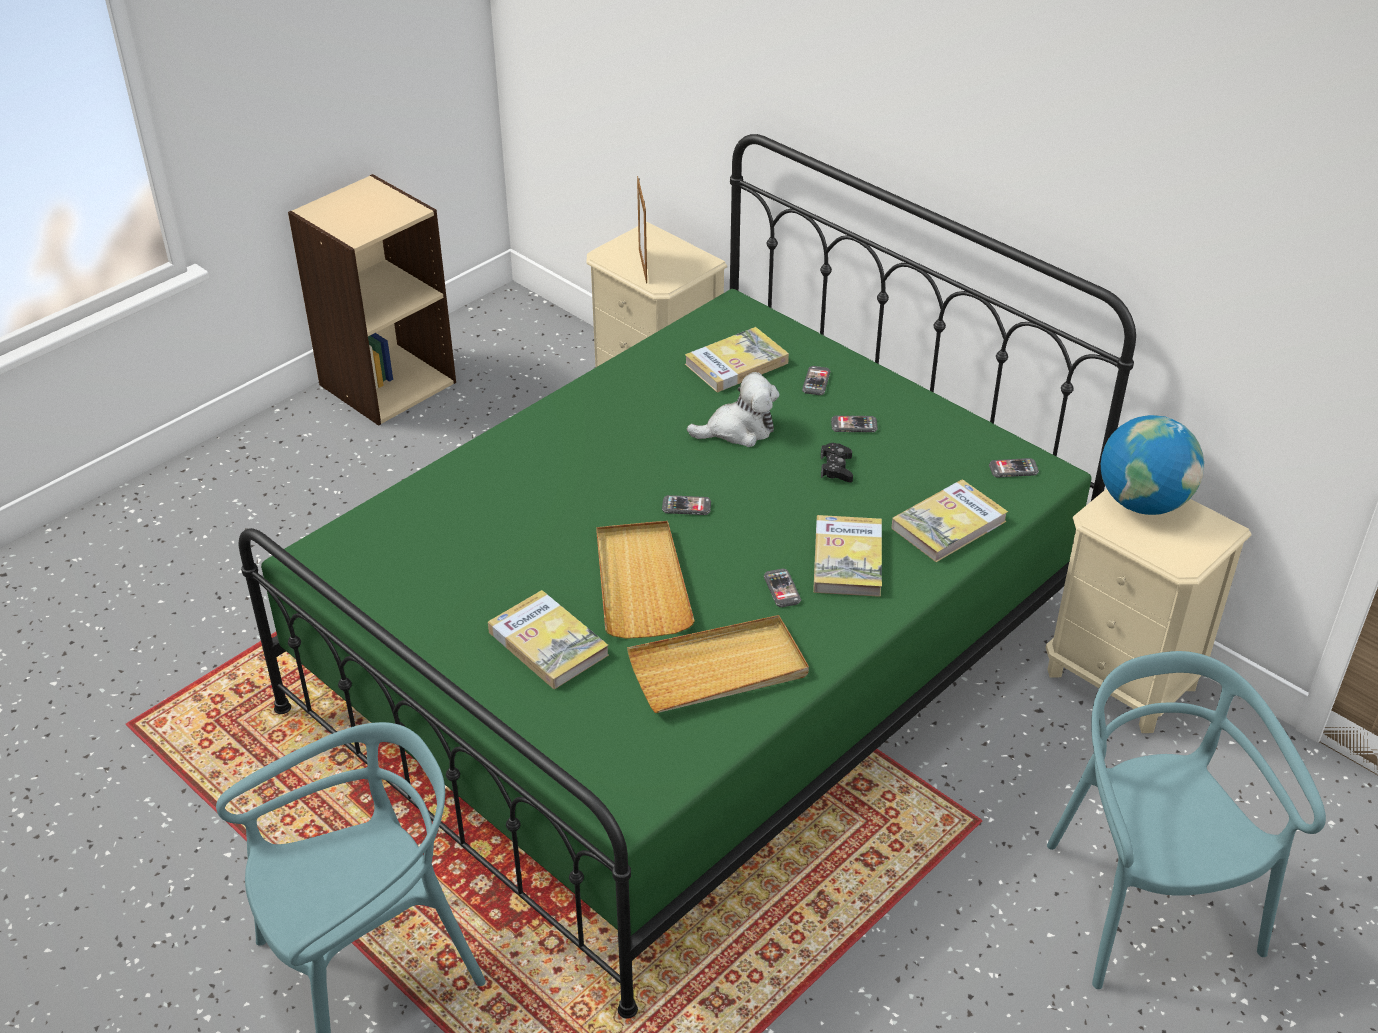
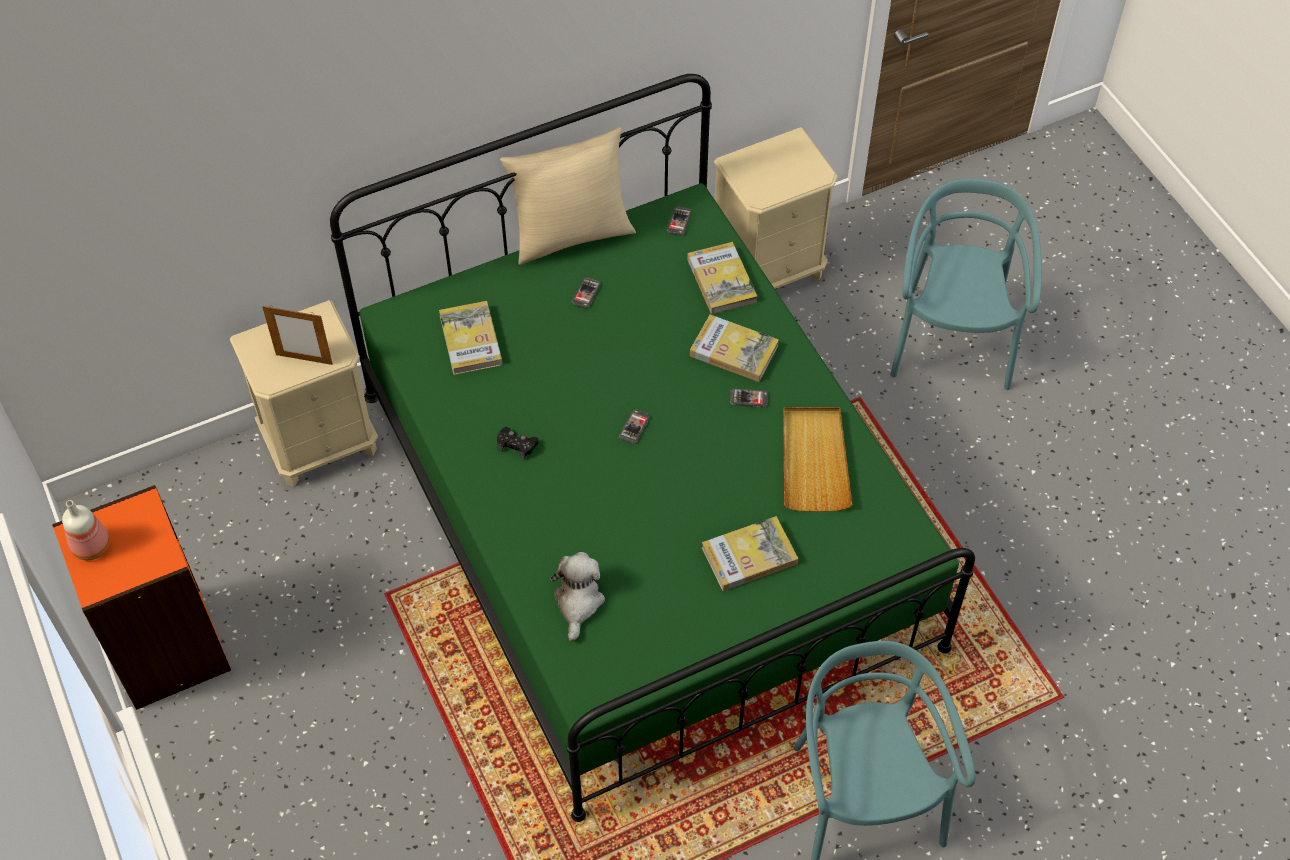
camera: 70 degrees left, 15 degrees up
(358, 197) = (91, 545): none -> bottle
(387, 383) = (166, 649): beige bookcase -> orange bookcase
(641, 583) = (707, 481): beige tray -> none
(738, 430) = (557, 366): plush toy -> plush toy (578, 602)
(816, 382) = (521, 298): phone -> none
(836, 468) = (631, 322): black game controller -> black game controller (517, 445)
(930, 394) = (571, 234): none -> beige pillow
(1142, 502) = (753, 167): globe -> none
(1146, 903) = (952, 340): turquoise chair -> turquoise chair turned 90 degrees clockwise

